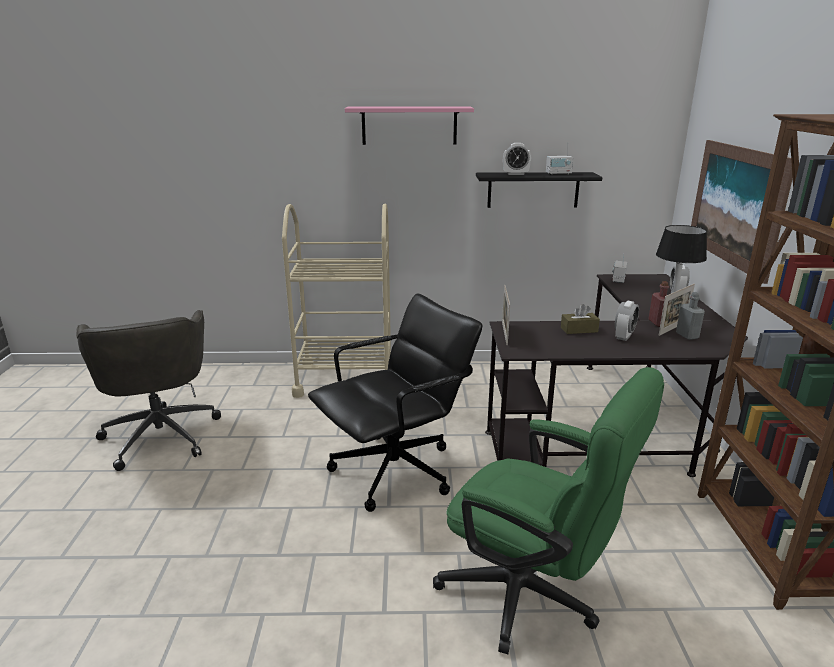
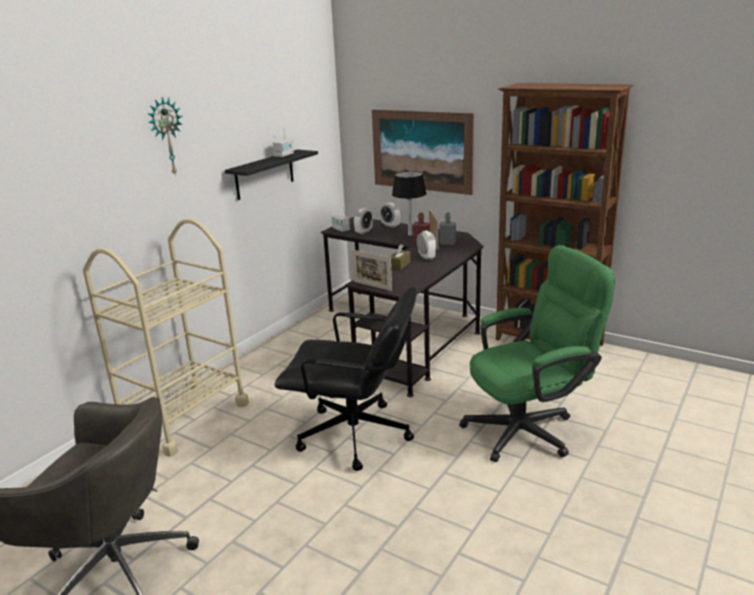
camera: 55 degrees left, 0 degrees up
(396, 471) = (355, 436): black office chair -> black office chair turned 105 degrees clockwise
(409, 125) = (166, 136): pink shelf -> wall clock
(515, 174) = (259, 163): alarm clock -> alarm clock (363, 232)

